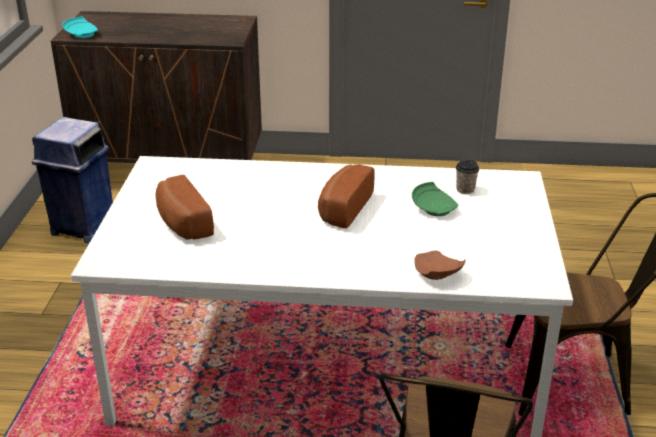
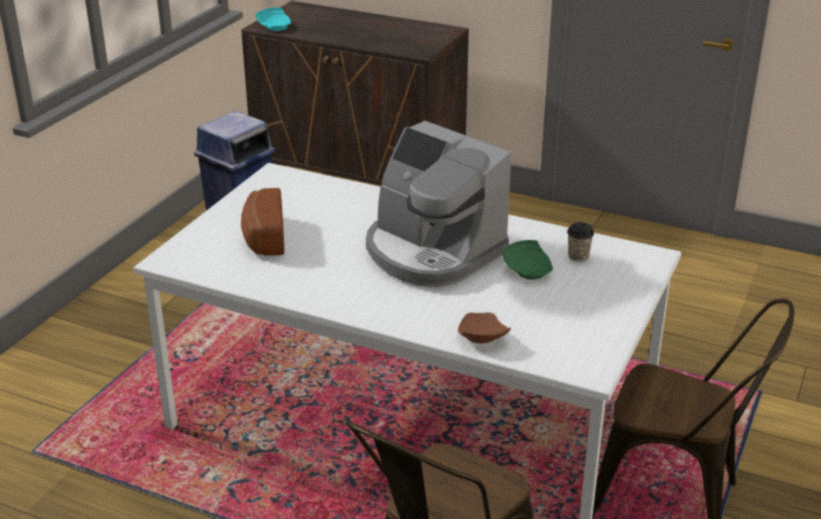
camera: 20 degrees right, 0 degrees up
(342, 208) = (432, 252): bread -> coffee machine

